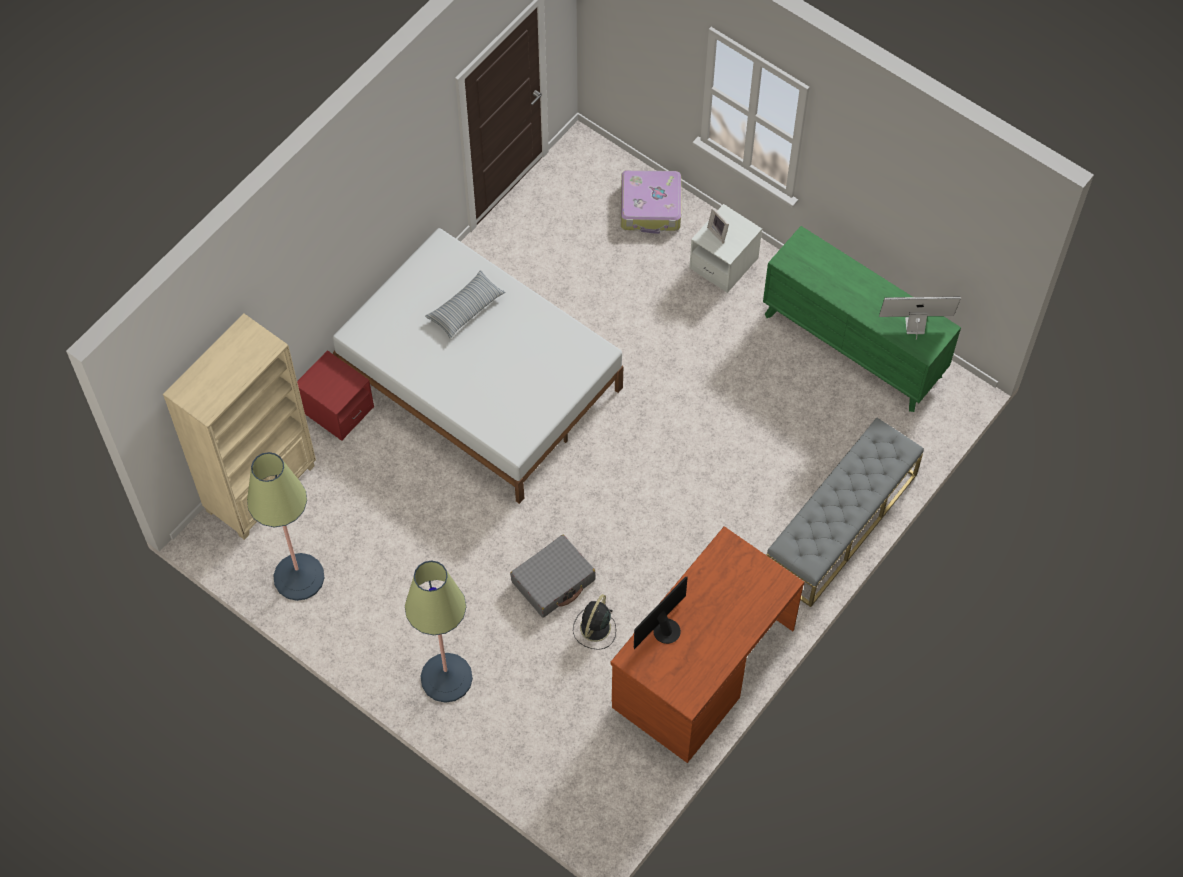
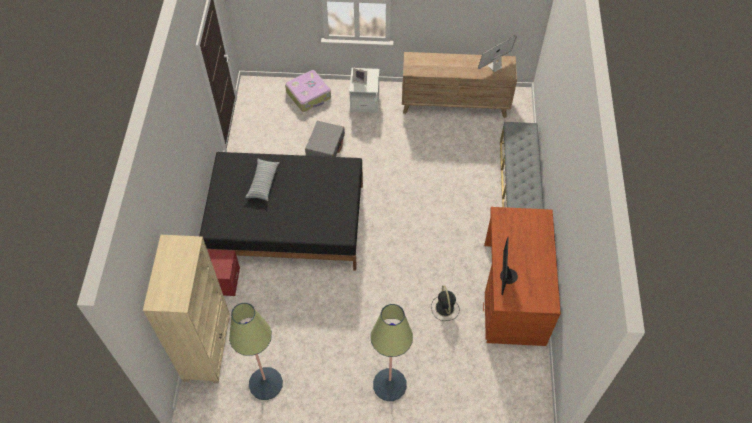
camera: 35 degrees left, 5 degrees down
(480, 380) = (287, 222): white bed -> black bed
(553, 581) = (405, 298): grey suitcase -> grey suitcase (325, 145)
(853, 345) = (455, 104): green dresser -> brown dresser

